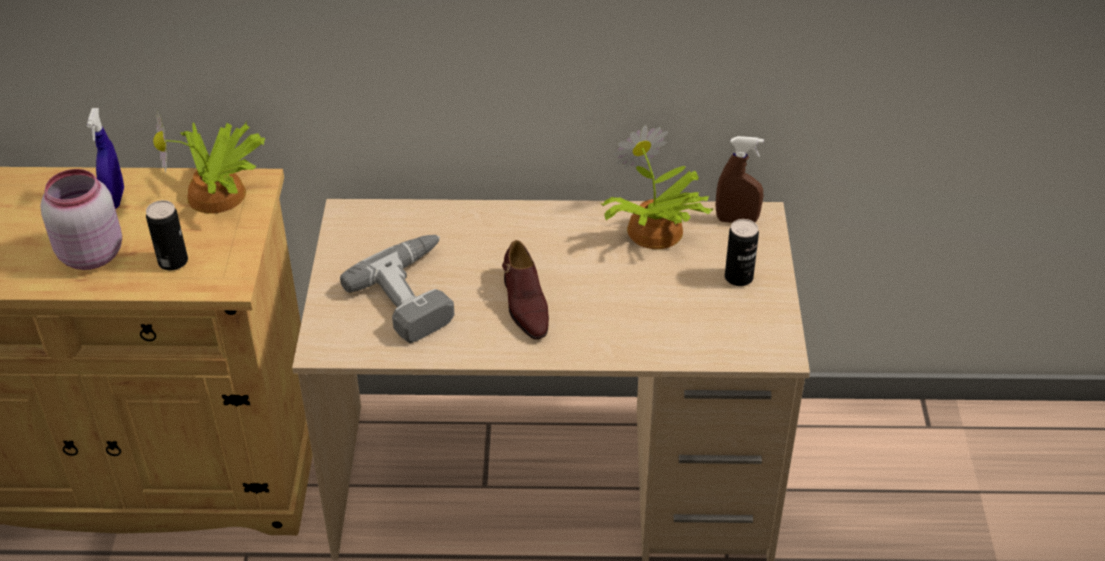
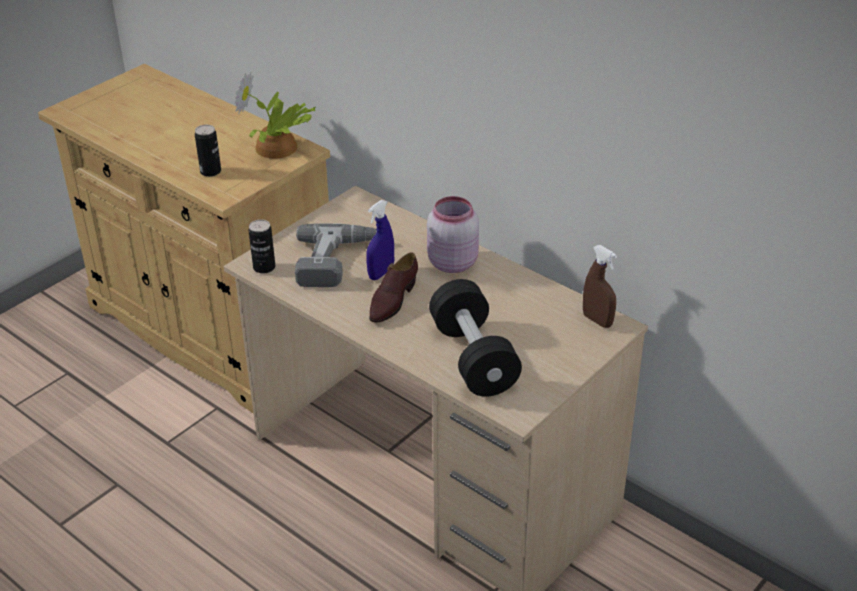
camera: 40 degrees right, 5 degrees down
(89, 254) = (176, 148): pink jar -> pink jar (452, 262)
(115, 199) = (223, 126): blue spray bottle -> blue spray bottle (381, 273)
(654, 233) = (529, 300): potted plant -> none
(674, 320) = (473, 358): none -> black dumbbell
(738, 277) = (551, 355): can -> can (264, 267)

